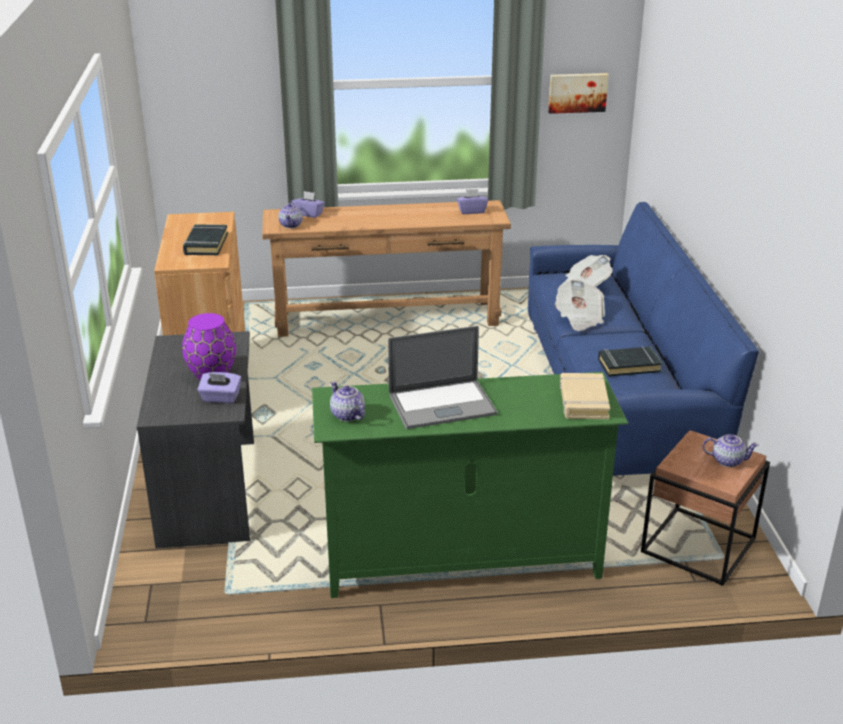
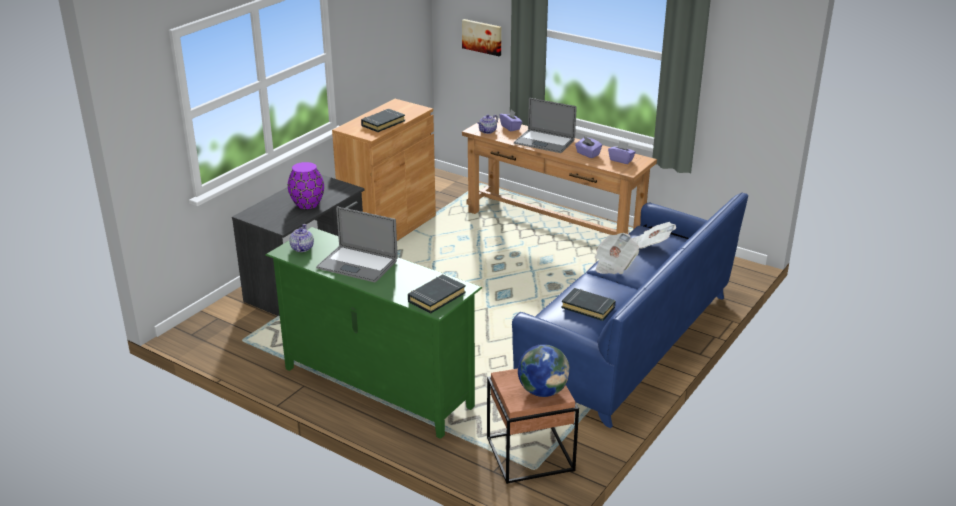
camera: 40 degrees right, 0 degrees up
(220, 398) = (290, 219): purple tissue box -> purple tissue box (587, 154)
(368, 217) = (544, 142): none -> laptop
(577, 92) = (739, 85): picture -> picture (482, 37)
(583, 401) = (436, 297): beige book -> black book
(727, 460) = (542, 391): teapot -> globe

